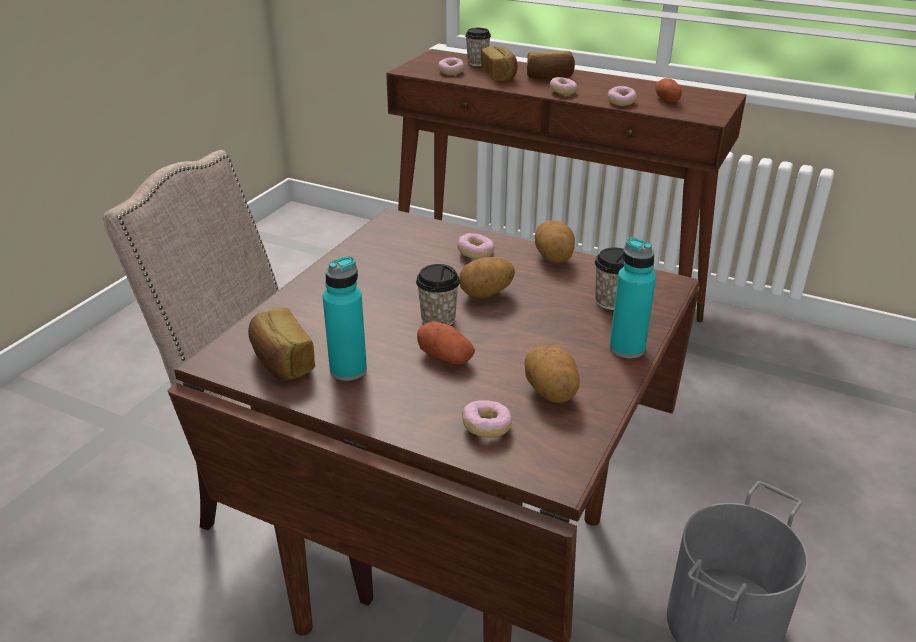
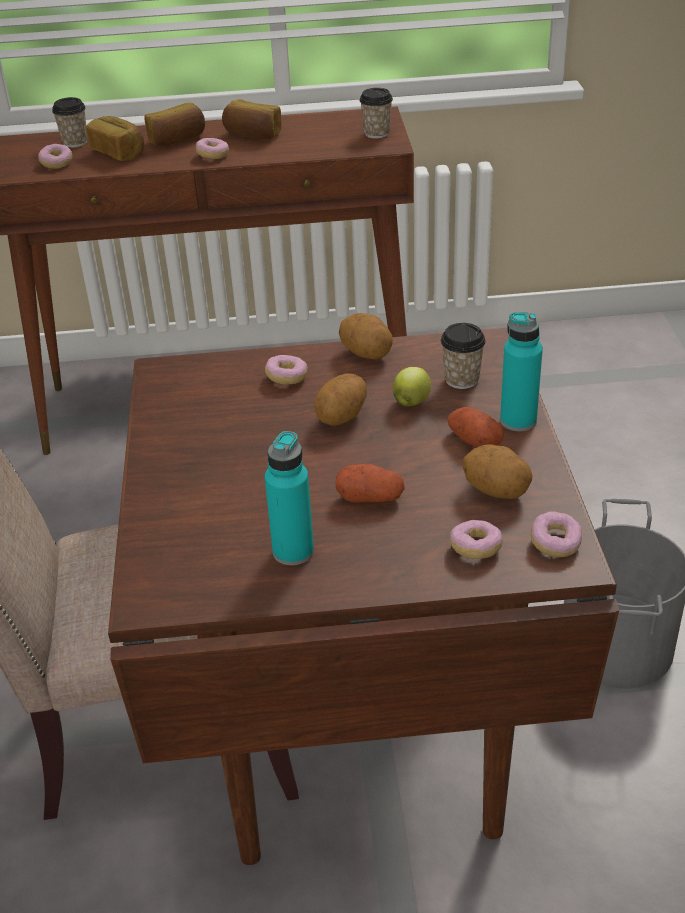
camera: 30 degrees left, 5 degrees up
(281, 361) = (216, 573): bread -> bread (252, 135)
(438, 320) = (324, 463): cup -> cup (376, 133)
(552, 303) = (412, 402): none -> apple
(621, 102) = (286, 151): donut -> donut (555, 543)
(666, 100) = (328, 135): potato -> potato (474, 440)

